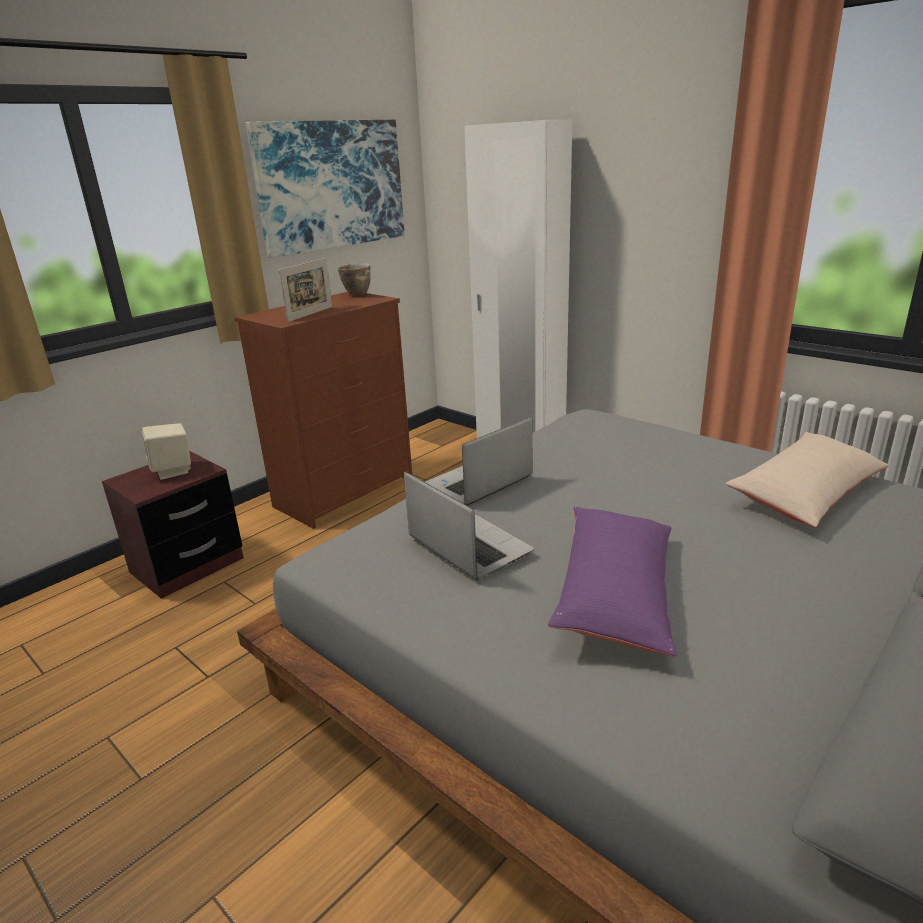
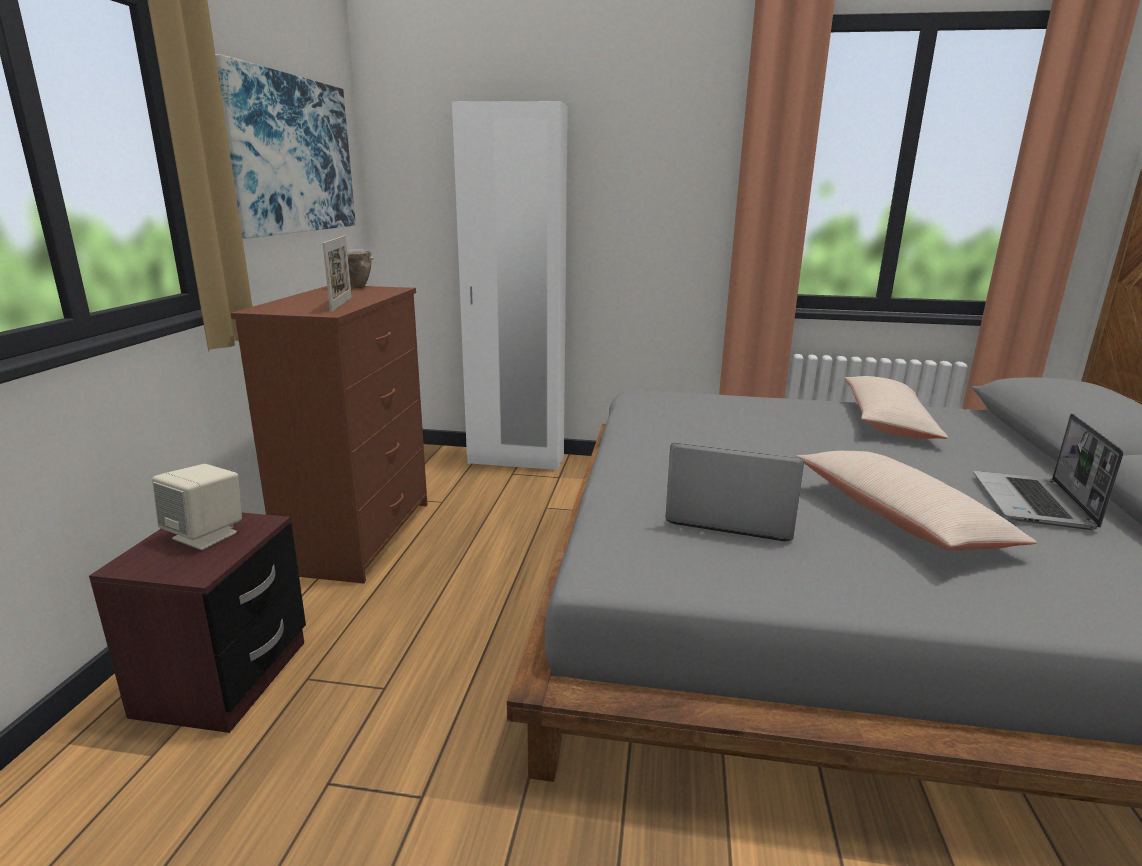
camera: 35 degrees left, 5 degrees down
(478, 483) = (643, 463): laptop -> laptop (1033, 503)
(615, 592) = (899, 518): purple pillow -> beige pillow

